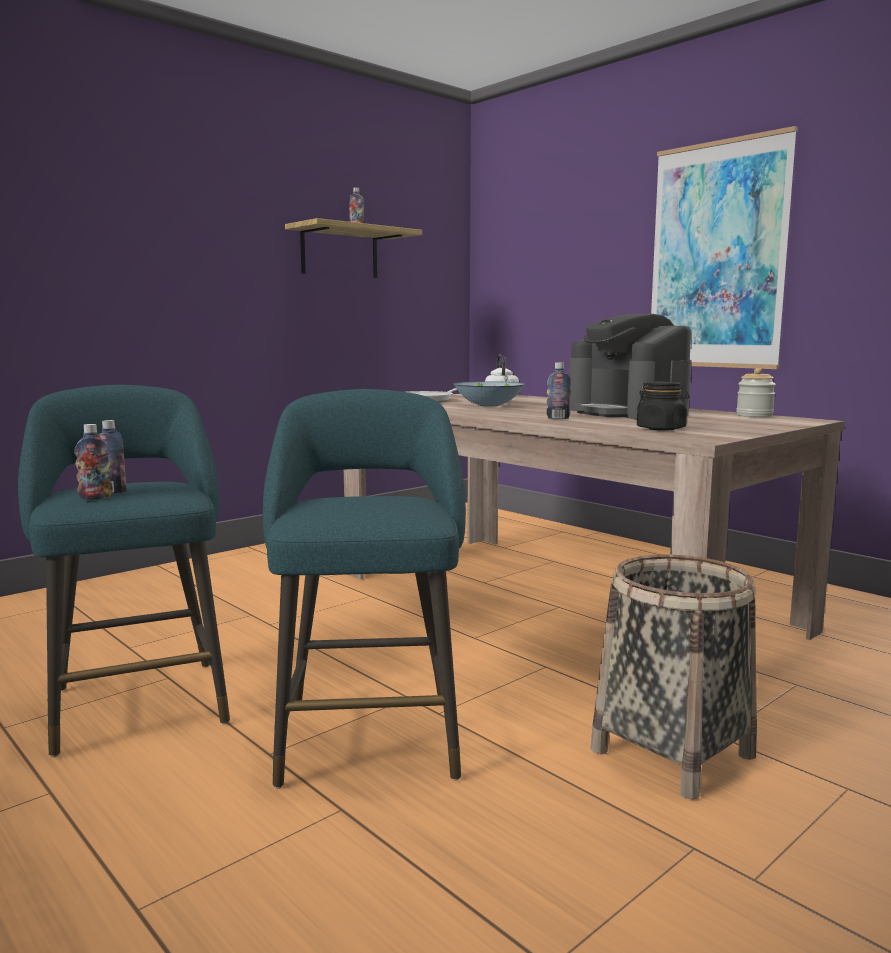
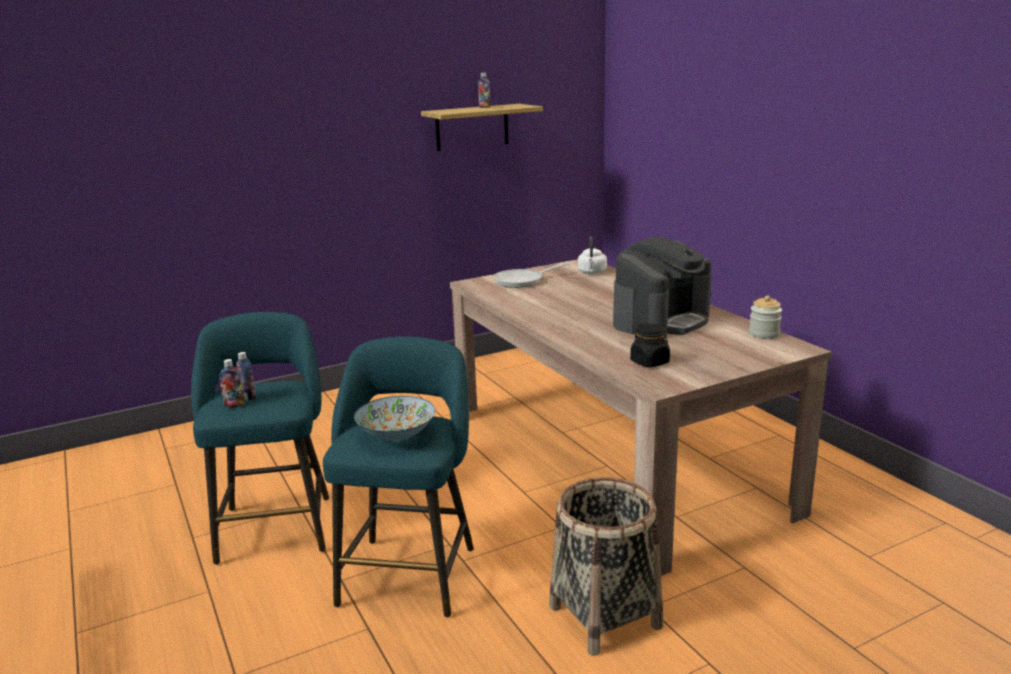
camera: 15 degrees right, 10 degrees up
(489, 405) = (561, 297): bowl -> bowl (397, 435)
(558, 418) = (590, 332): bottle -> none
(627, 412) = (661, 320): coffee machine -> coffee machine turned 120 degrees counterclockwise
(717, 256) = (792, 153): picture -> none

